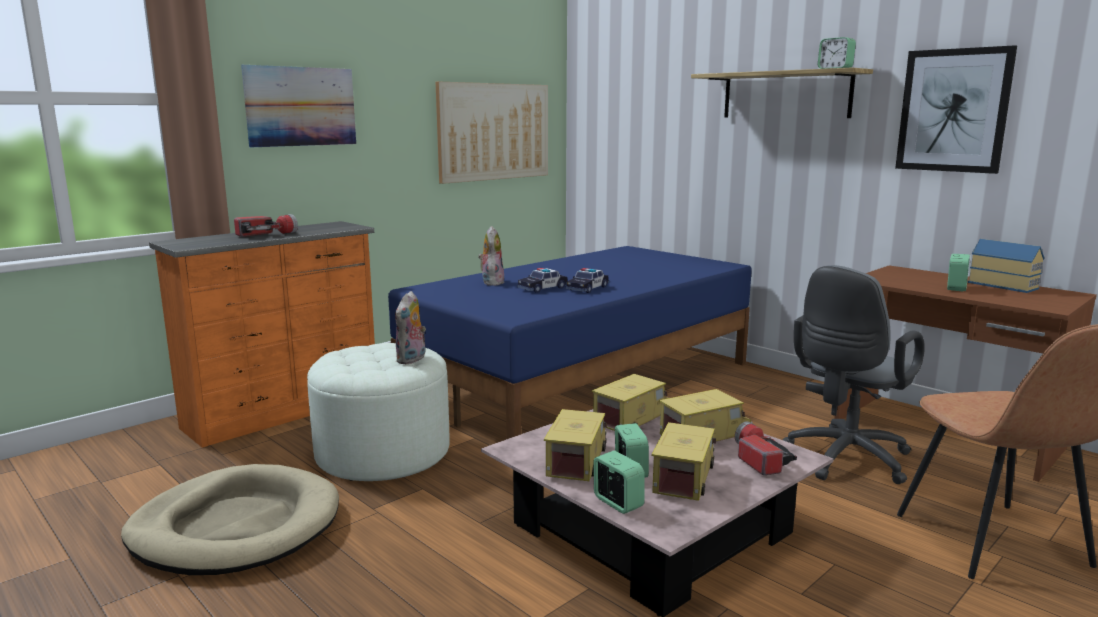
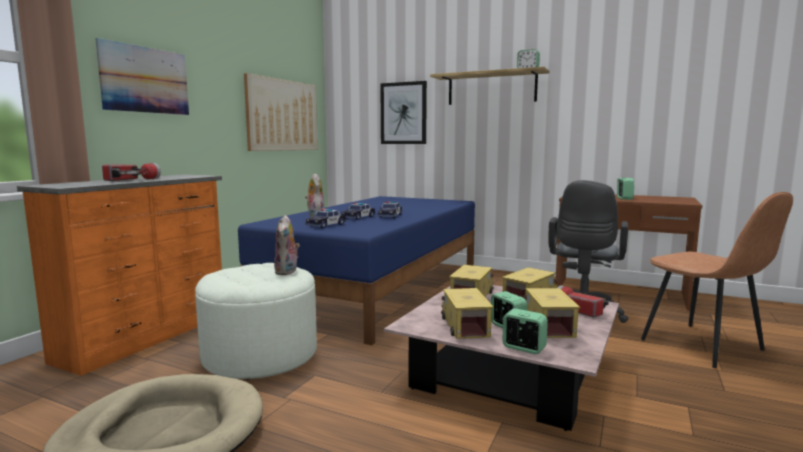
camera: 20 degrees left, 5 degrees down
(486, 299) = (326, 225): none -> toy car
(953, 110) = (601, 94): picture -> picture (403, 113)
(1003, 285) = (644, 196): toy house -> none

